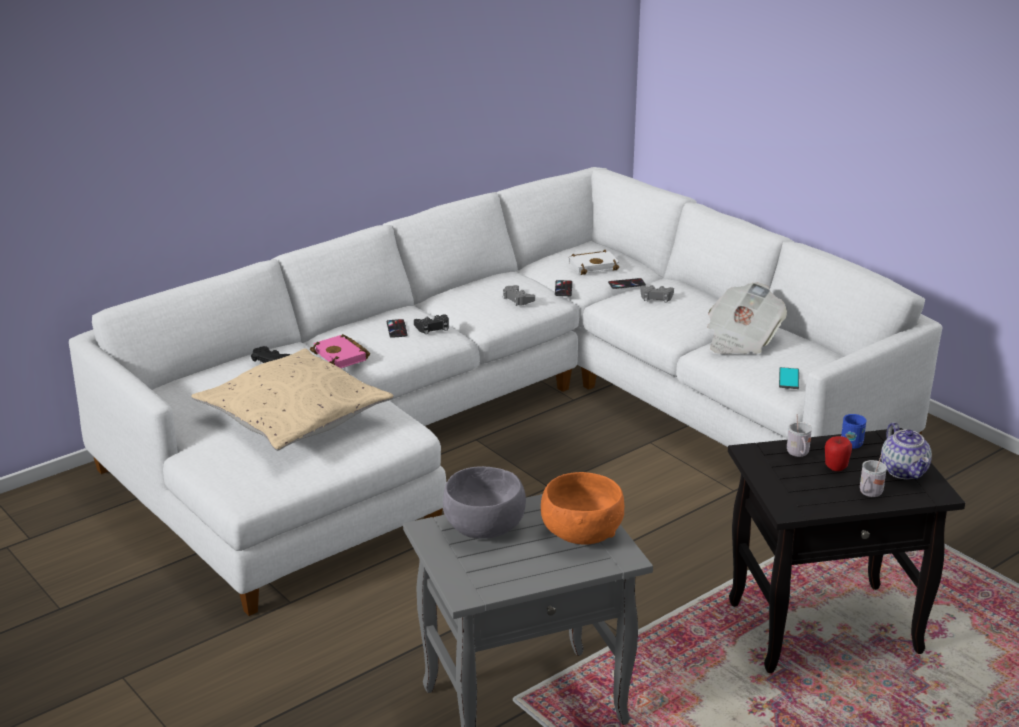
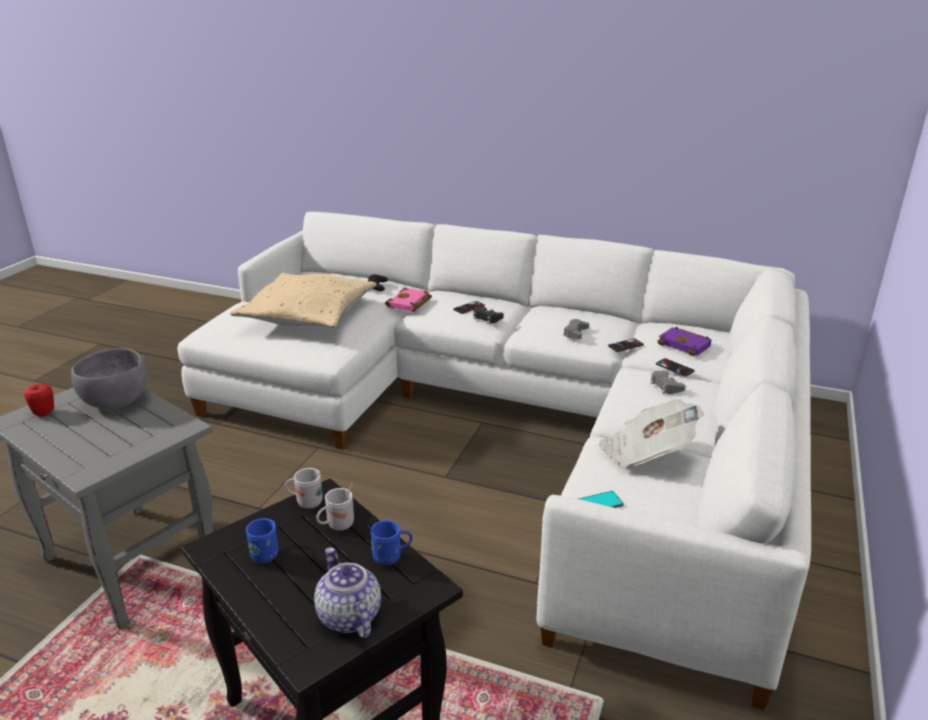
camera: 60 degrees right, 0 degrees up
(580, 534) = (120, 443): orange bowl -> none
(594, 266) = (686, 345): white book -> purple book
(813, 488) = (267, 553): none -> blue mug
(836, 467) = (324, 559): apple -> apple (44, 413)
(869, 494) = (274, 598): white mug -> white mug (306, 502)
(904, 471) = (348, 616): teapot -> teapot turned 105 degrees clockwise

